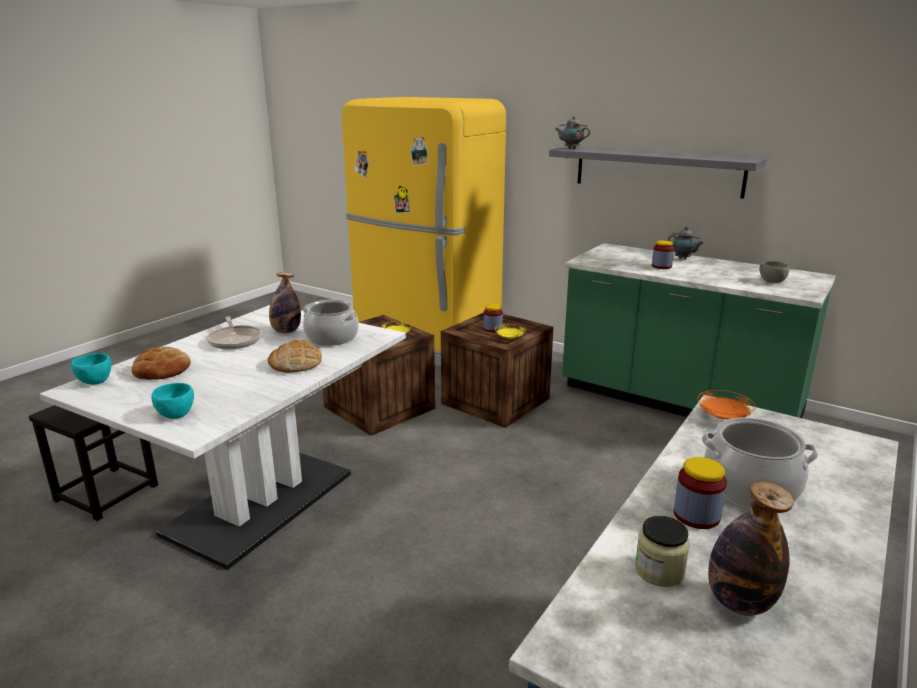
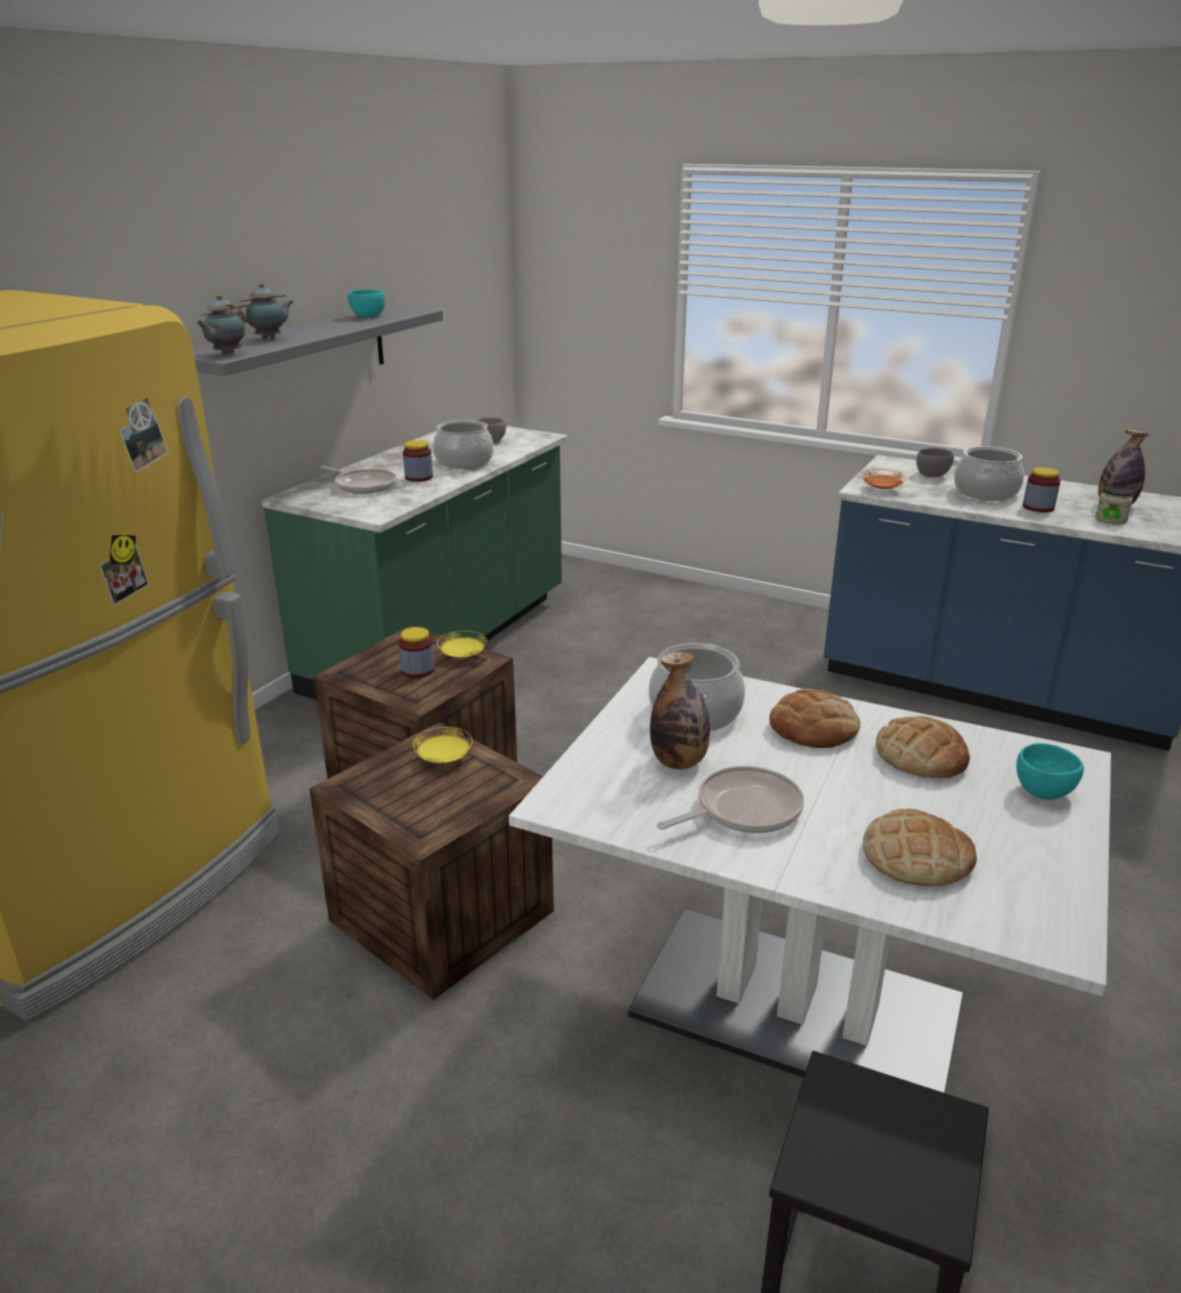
camera: 95 degrees left, 5 degrees up
(94, 381) = (1013, 926): turquoise bowl -> turquoise bowl (369, 316)
(243, 386) = (921, 756): none -> bread
(637, 257) = (363, 486): none -> frying pan
(683, 259) = (380, 465): teapot -> teapot (270, 338)
(706, 275) = (463, 462): none -> cooking pot
(819, 463) = (932, 474): none -> grey bowl

